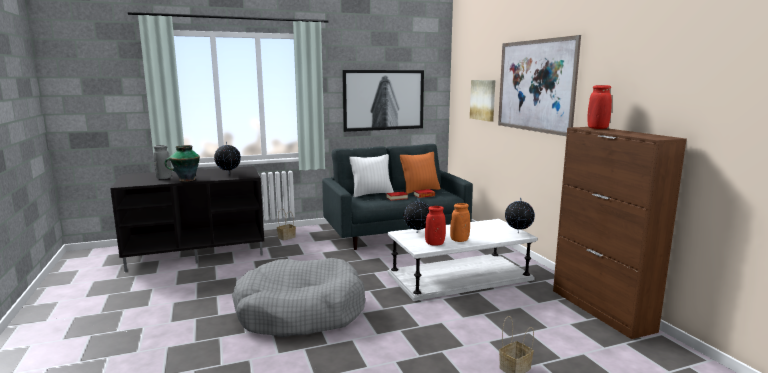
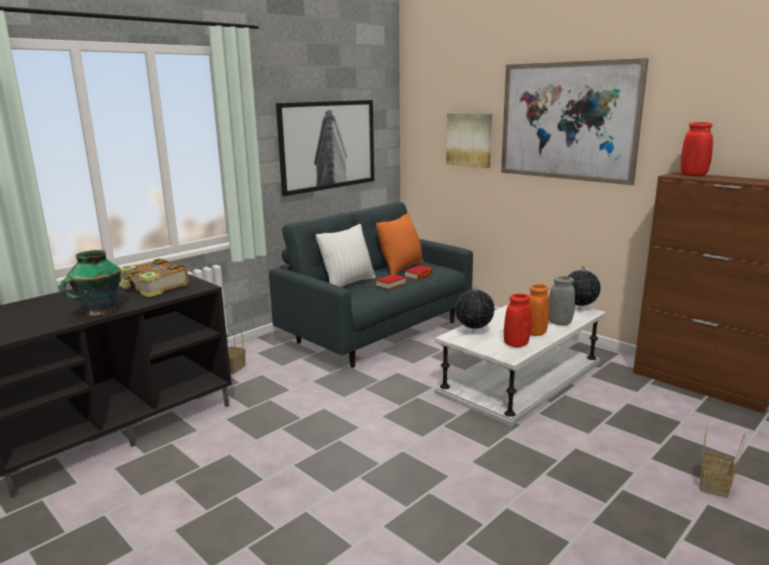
camera: 25 degrees left, 5 degrees up
(163, 178) = (48, 314): grey vase -> grey vase (559, 323)
(228, 173) = (154, 287): globe -> book
(300, 312) = (392, 485): grey dog bed -> none

